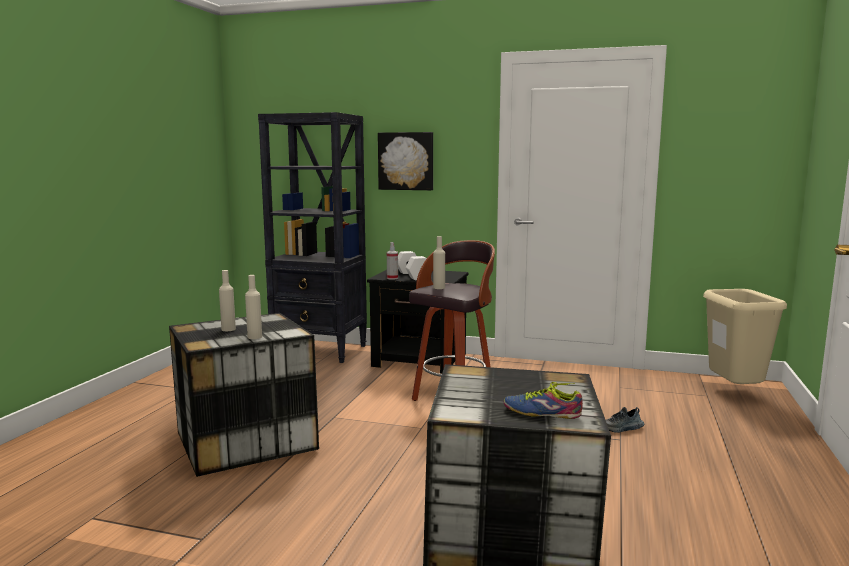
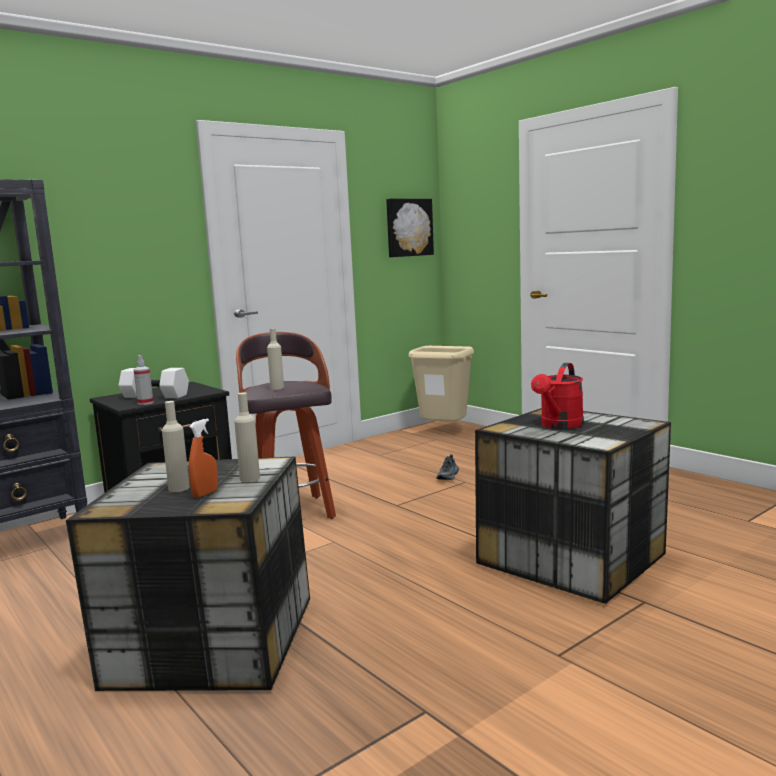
camera: 55 degrees left, 0 degrees up
(220, 336) = (205, 493): none -> orange spray bottle
(406, 161) = (92, 251): picture -> picture (408, 227)
(504, 388) = (559, 425): none -> red watering can
(542, 411) = (618, 425): shoe -> none

